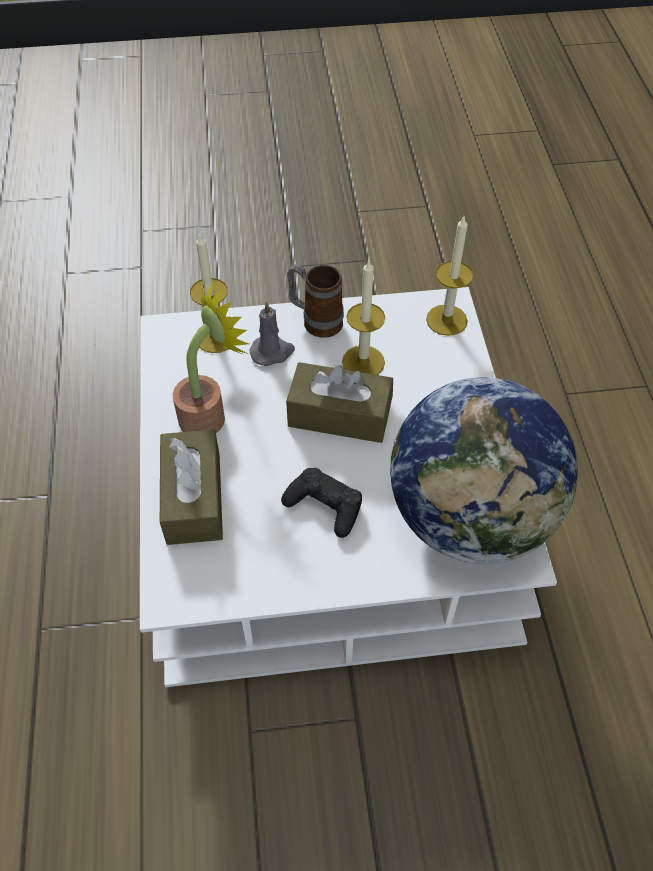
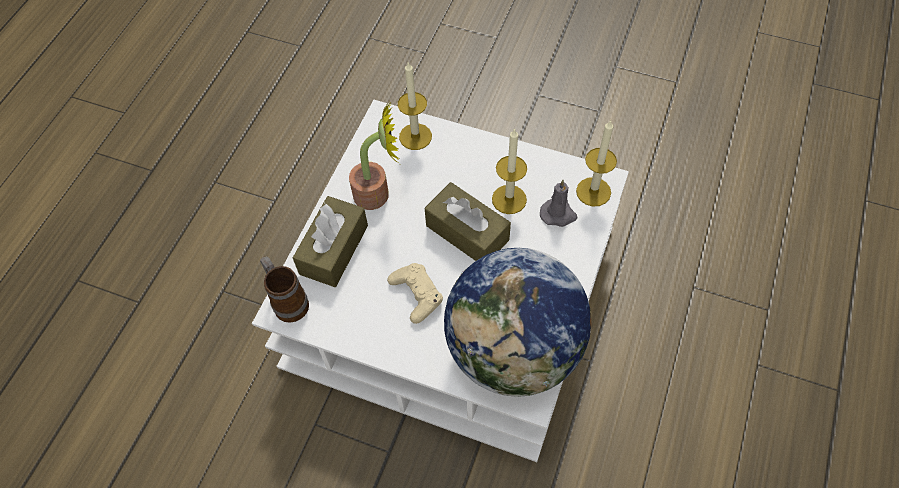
camera: 30 degrees right, 5 degrees up
(272, 352) = (448, 164): grey candle -> grey candle (558, 214)
(315, 321) = (493, 153): mug -> mug (288, 301)
(324, 506) = (416, 295): black game controller -> beige game controller

